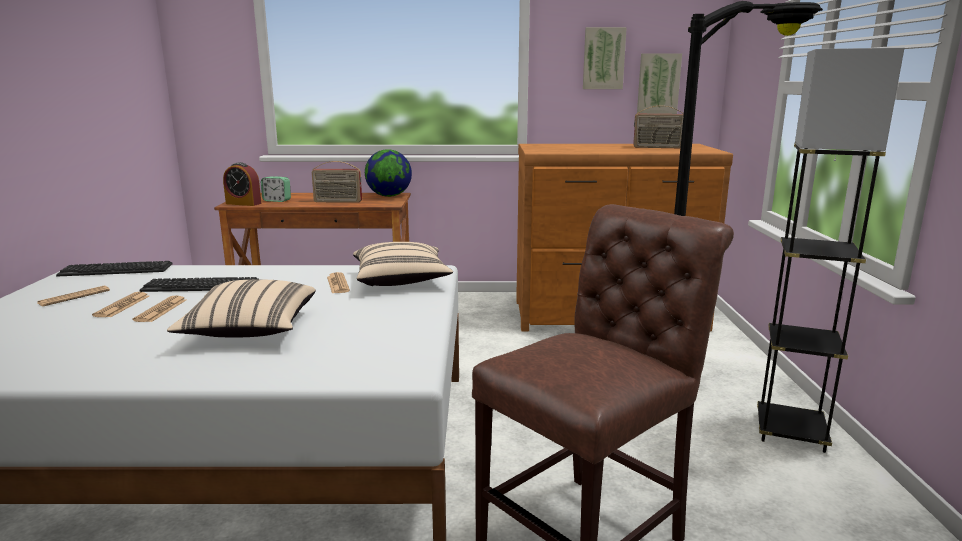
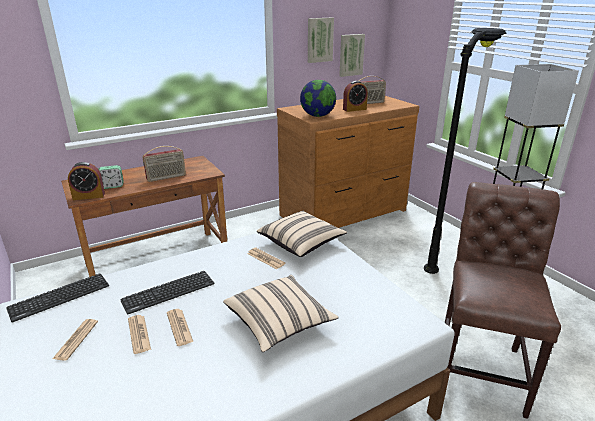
camera: 30 degrees left, 10 degrees up
(389, 196) = (195, 163): globe -> globe (317, 116)
(619, 149) = (354, 109): none -> alarm clock

